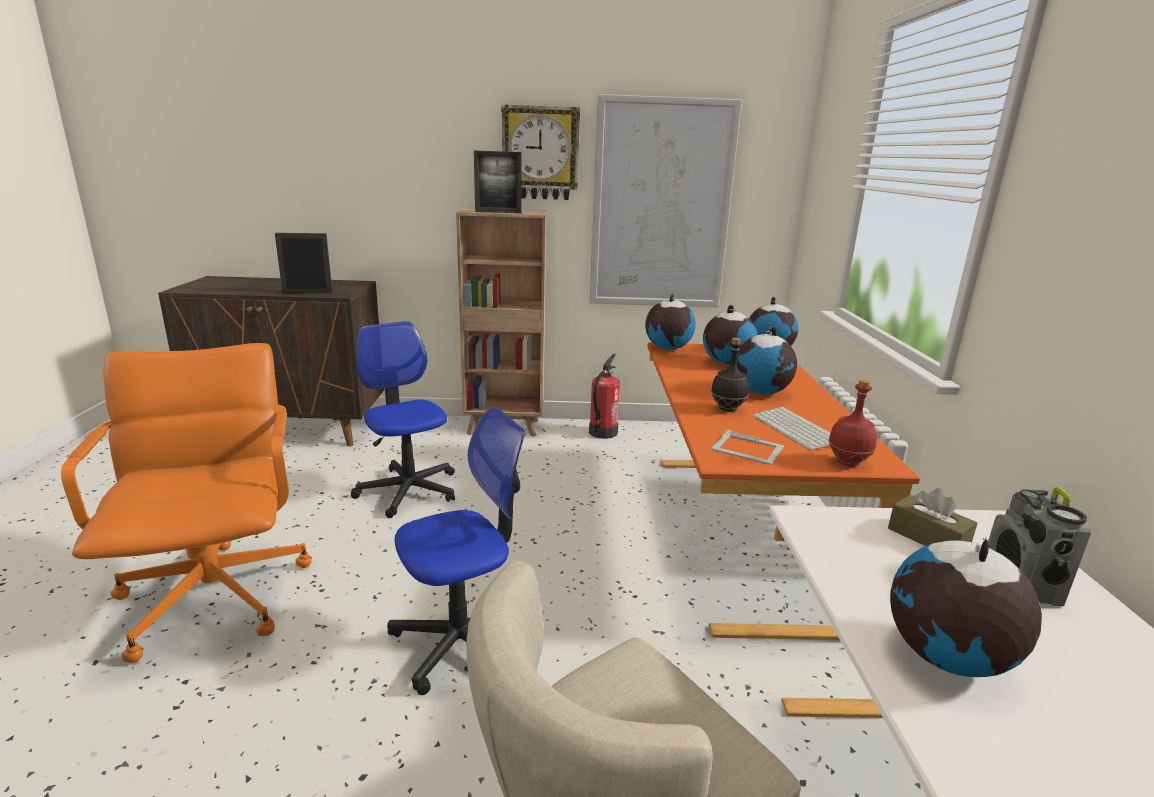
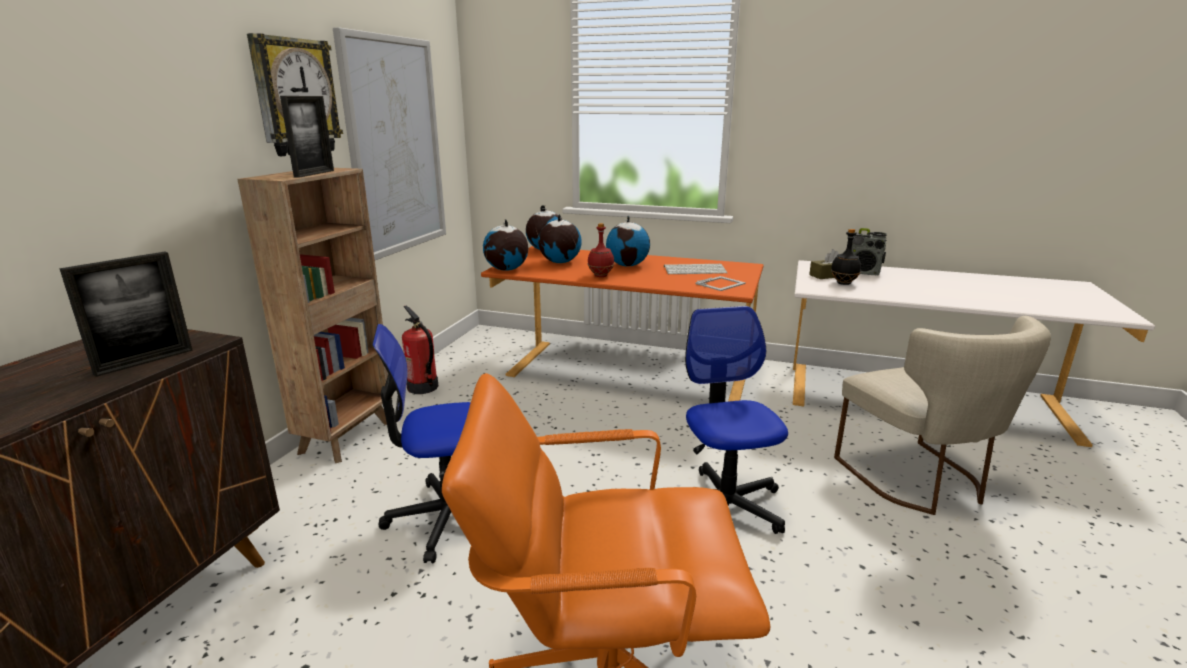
camera: 70 degrees left, 0 degrees up
(307, 292) = (145, 362): picture frame -> picture frame turned 150 degrees counterclockwise
(727, 408) = (653, 277): black bottle -> black bottle (843, 283)
(848, 462) = (744, 270): red bottle -> red bottle (600, 276)
(945, 658) = (922, 293): globe -> none

